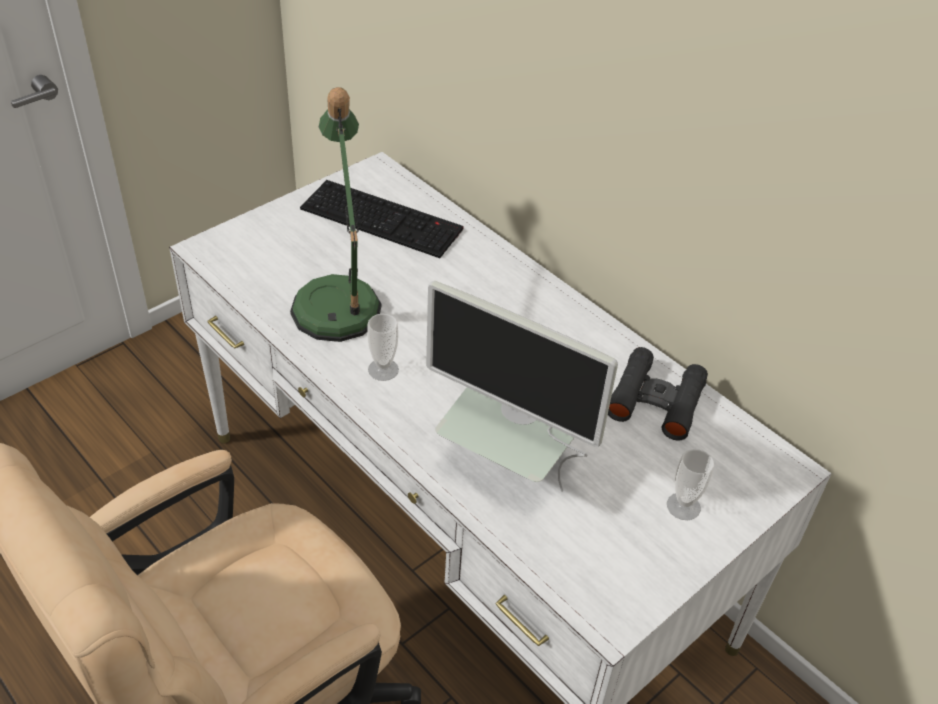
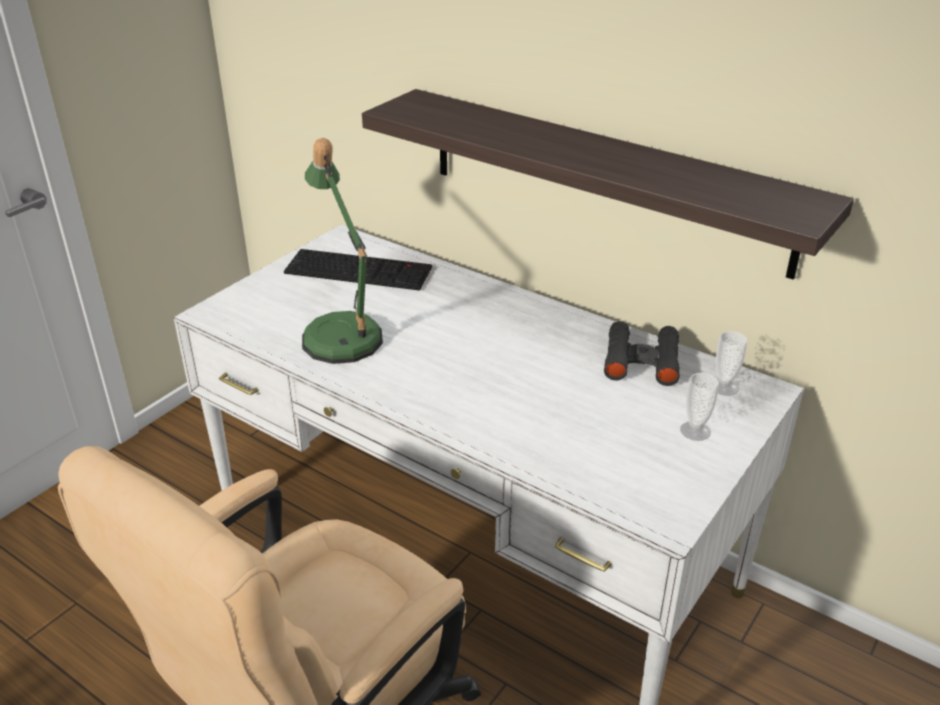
camera: 10 degrees left, 10 degrees down
(383, 369) = (400, 376): cup -> cup (724, 387)
(509, 465) = (537, 427): monitor -> none
(653, 185) = (604, 179): none -> shelf

